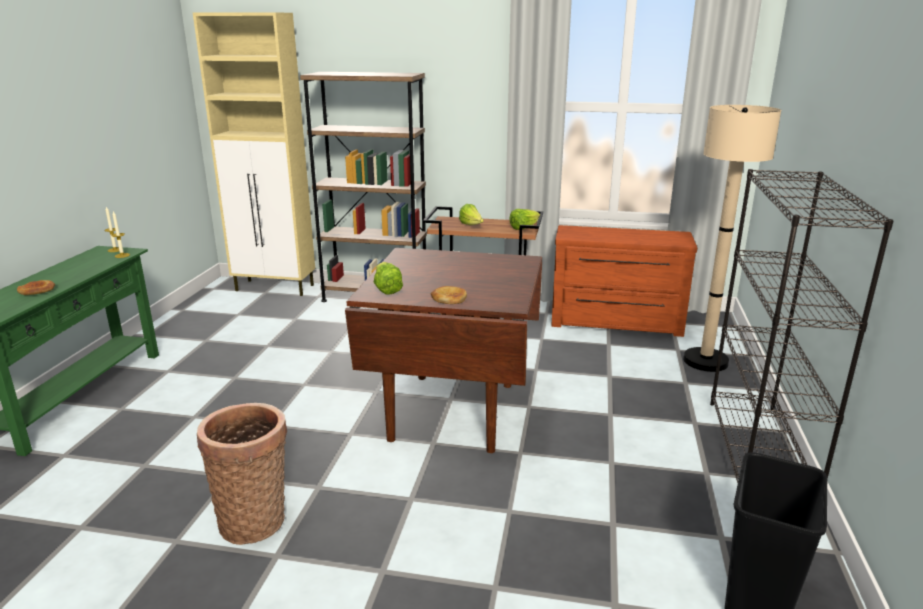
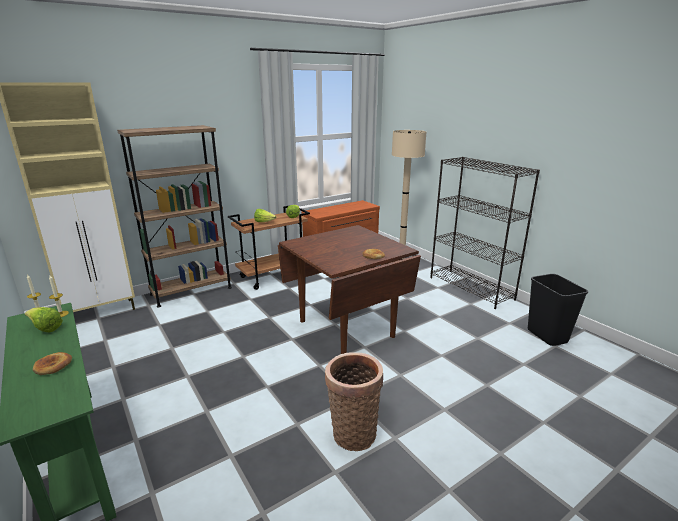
camera: 45 degrees left, 0 degrees up
(386, 289) = (335, 262): lettuce -> lettuce (45, 328)

